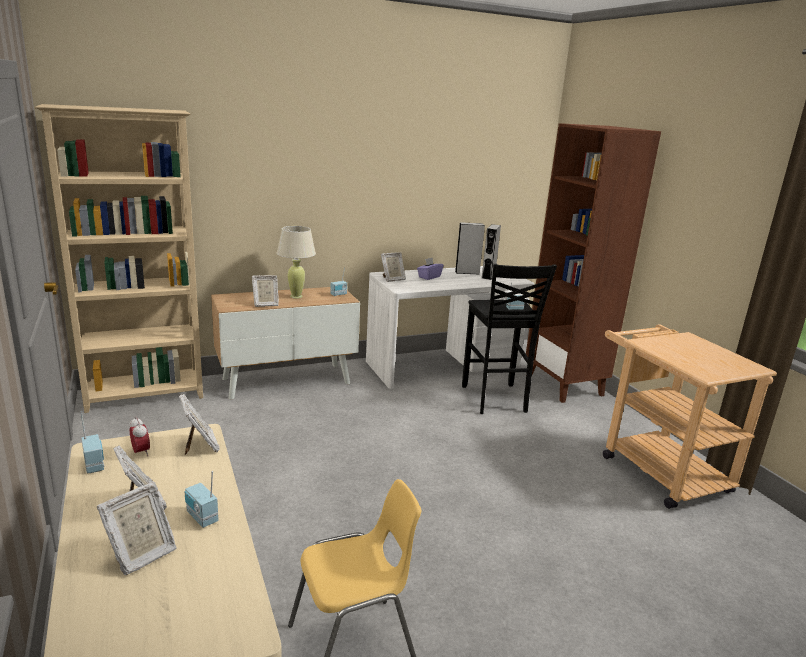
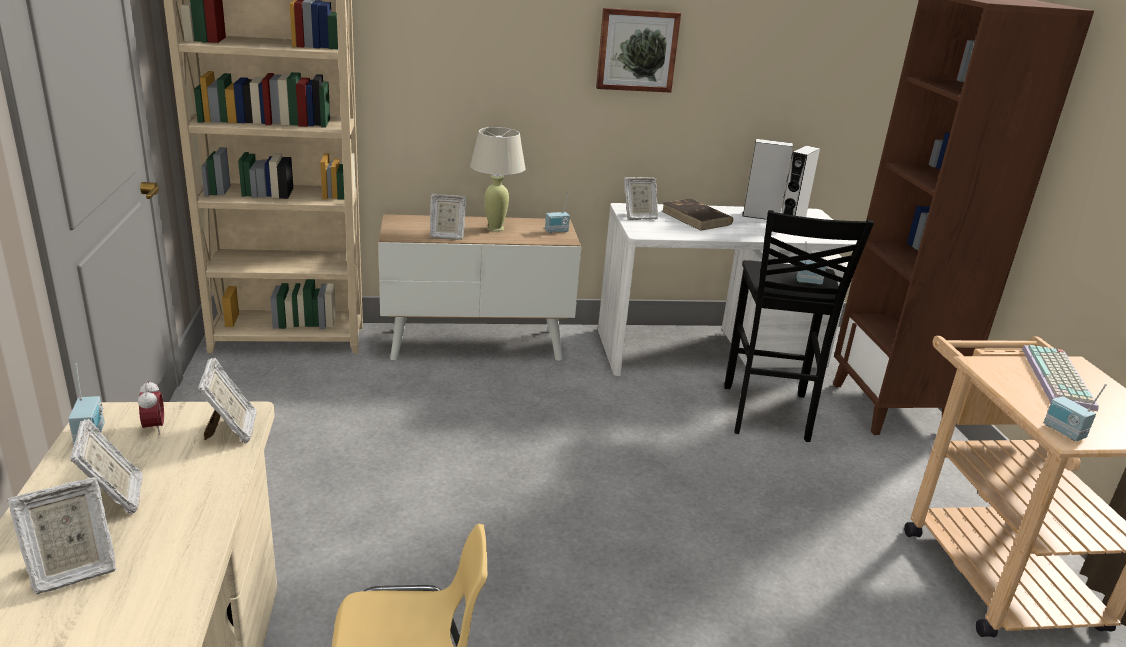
camera: 15 degrees right, 5 degrees up
(201, 518) = (172, 533): radio -> radio (1063, 432)
(379, 169) = (637, 50): none -> picture
(429, 277) = (696, 218): purple tissue box -> brown book
(685, 345) = (1060, 379): none -> keyboard

